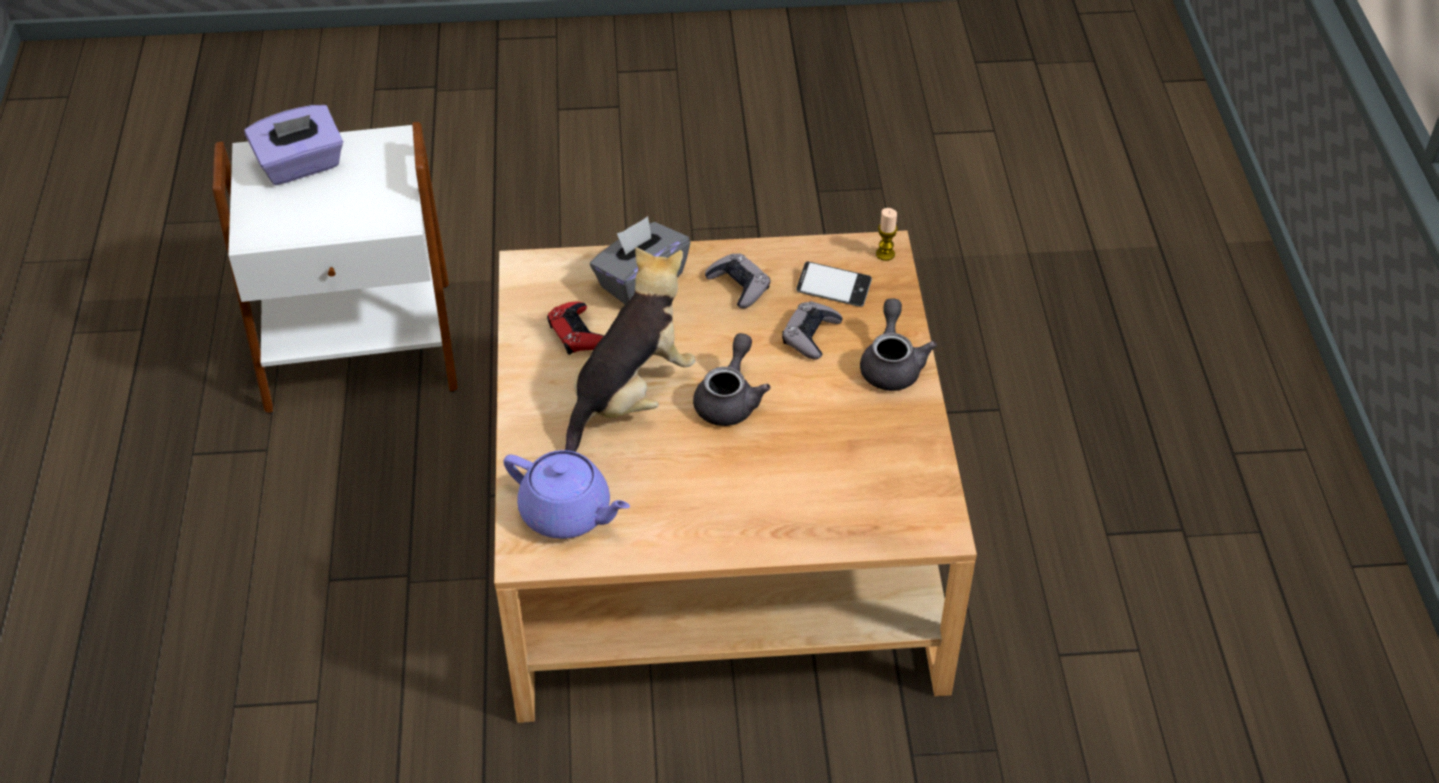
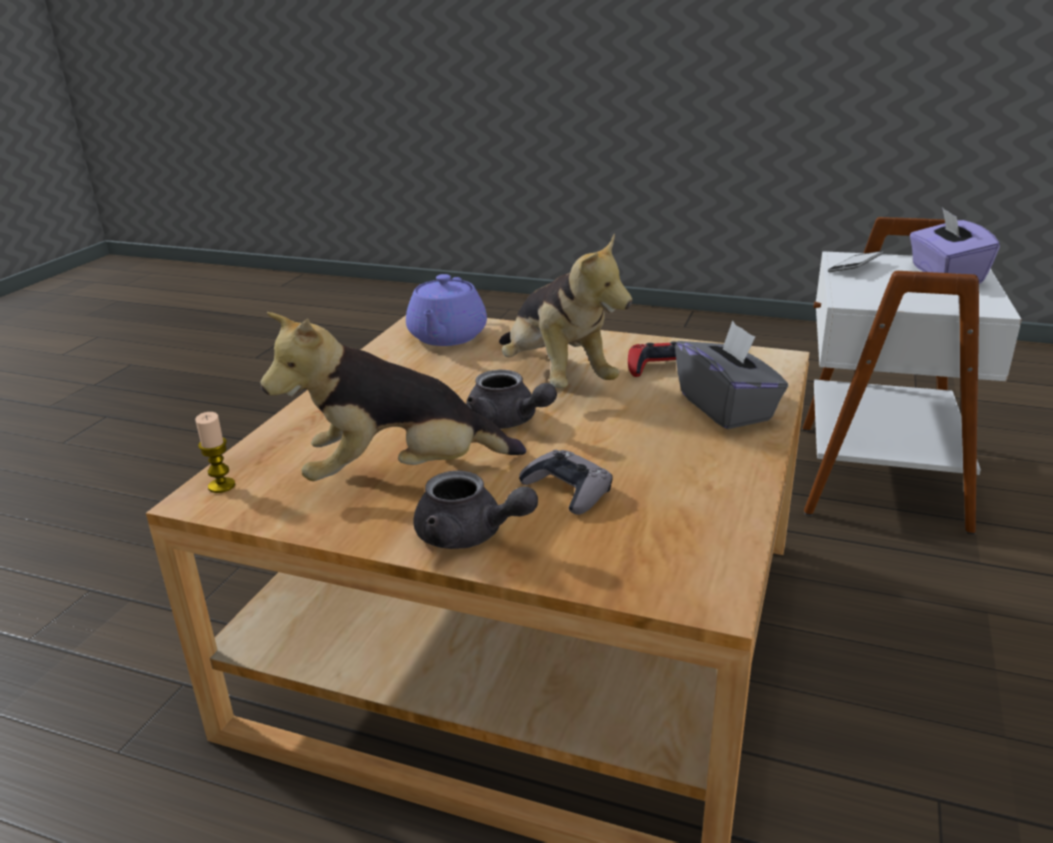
camera: 115 degrees right, 20 degrees down
(567, 513) = (446, 337): purple teapot -> purple teapot turned 45 degrees counterclockwise
(739, 285) = (688, 462): grey game controller -> none
(833, 289) = (643, 527): phone -> phone (854, 267)
(844, 430) = (400, 475): none -> plush toy
(885, 254) = (697, 594): candle -> candle (221, 486)

